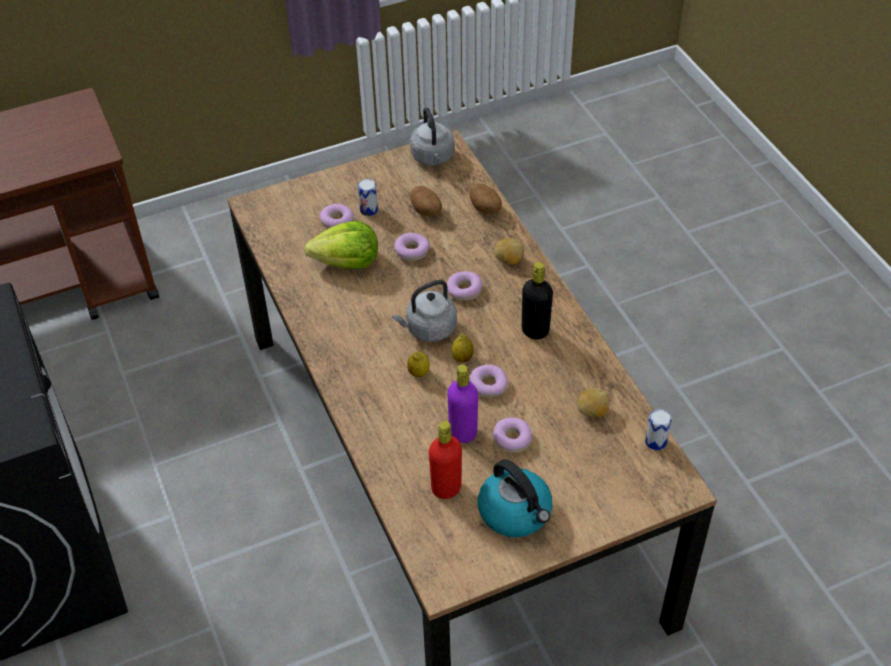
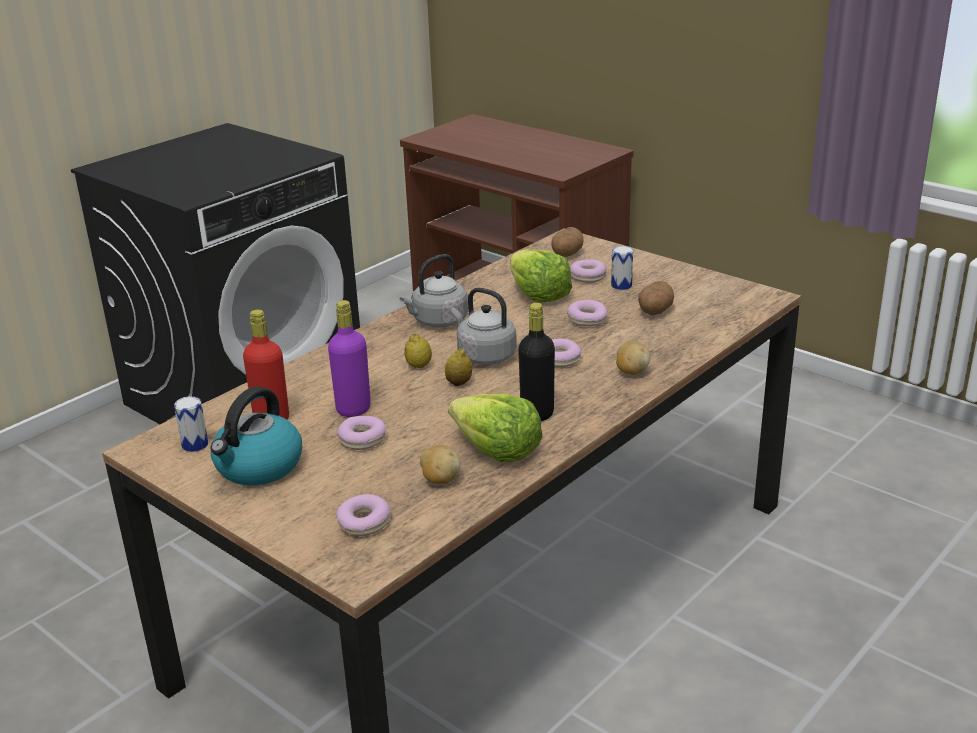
camera: 65 degrees right, 20 degrees down
(433, 158) = (739, 294): grey kettle -> grey kettle (438, 321)
(486, 208) = (697, 340): potato -> potato (566, 254)
(488, 385) = (431, 407): donut -> donut (364, 523)
(571, 369) = (497, 450): none -> lettuce
(656, 441) = (422, 536): can -> can (195, 445)

